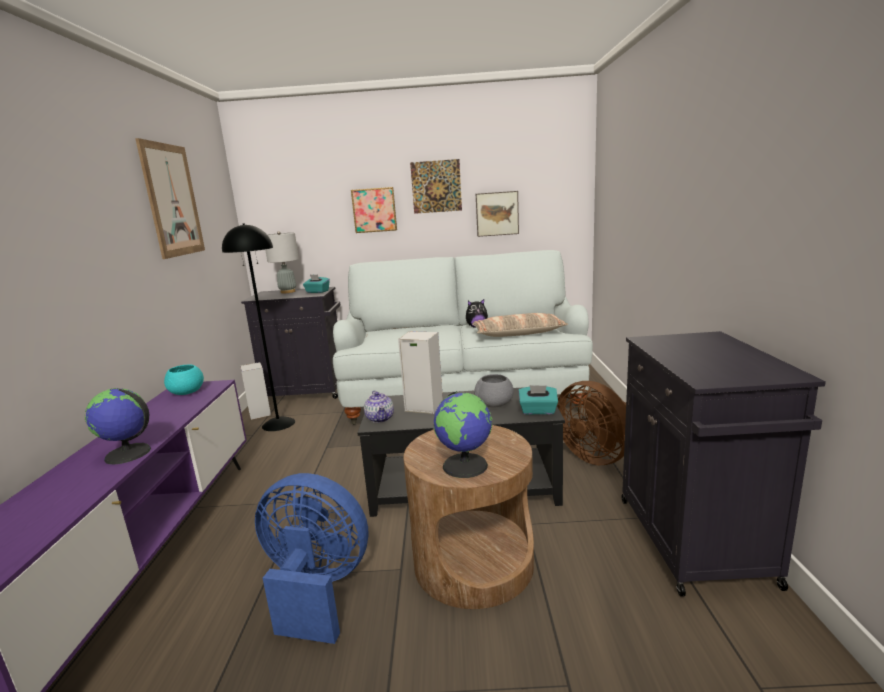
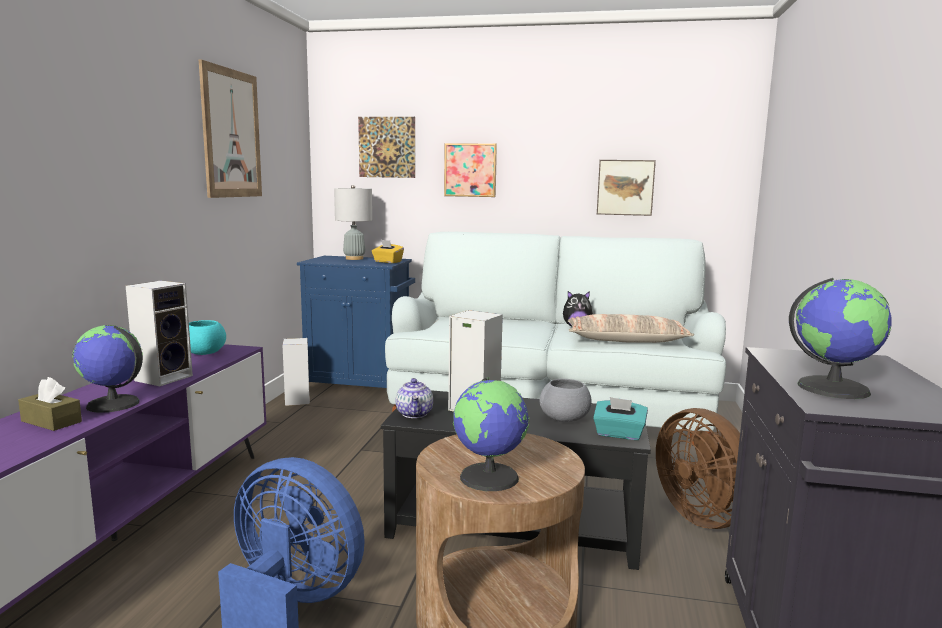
camera: 10 degrees right, 5 degrees down
(78, 480) = (51, 421): none -> brown tissue box
(162, 421) = (164, 377): none -> speaker
(278, 423) = (314, 415): black floor lamp -> none
(307, 391) = (360, 384): black cabinet -> blue cabinet
(317, 292) = (387, 262): turquoise tissue box -> yellow tissue box
(436, 186) = (550, 147): picture -> picture (387, 147)
(701, 364) = (832, 388): none -> globe

